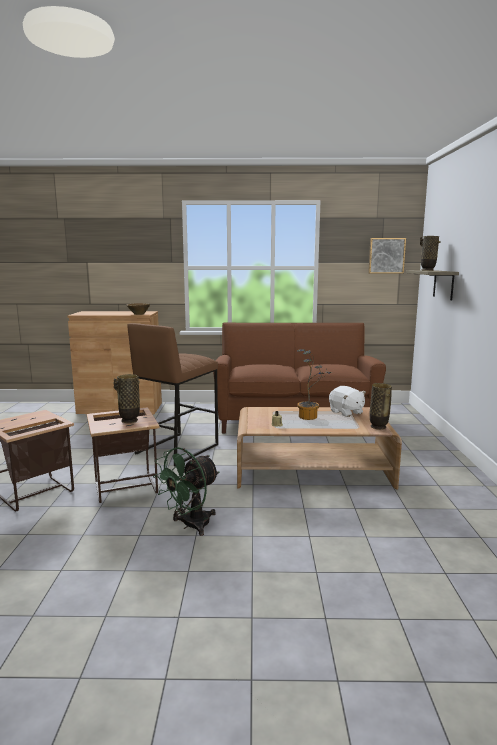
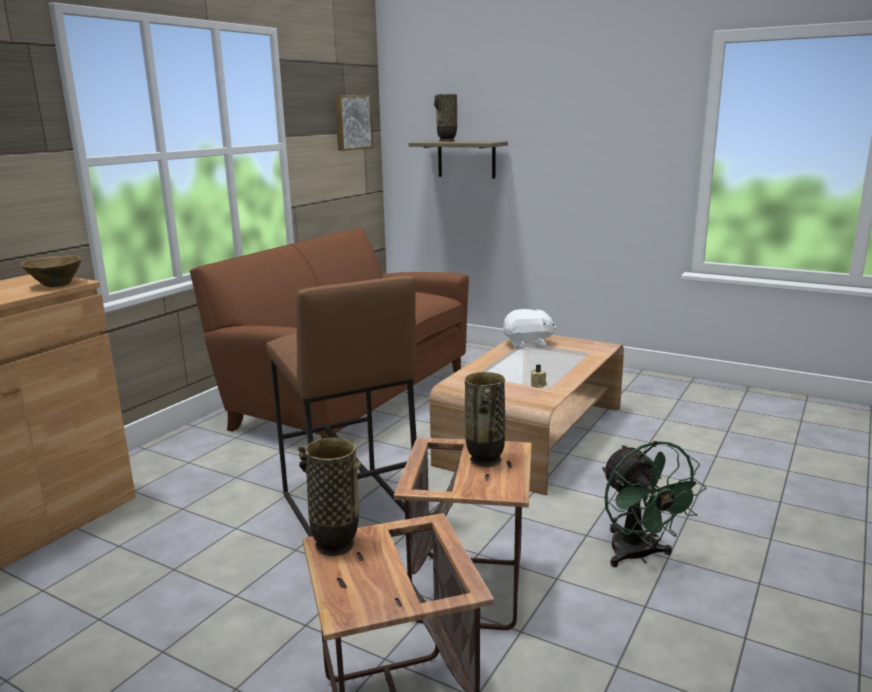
camera: 60 degrees left, 5 degrees up
(310, 417) = (525, 362): potted plant -> none
(378, 427) = (594, 344): vase -> vase (335, 545)

